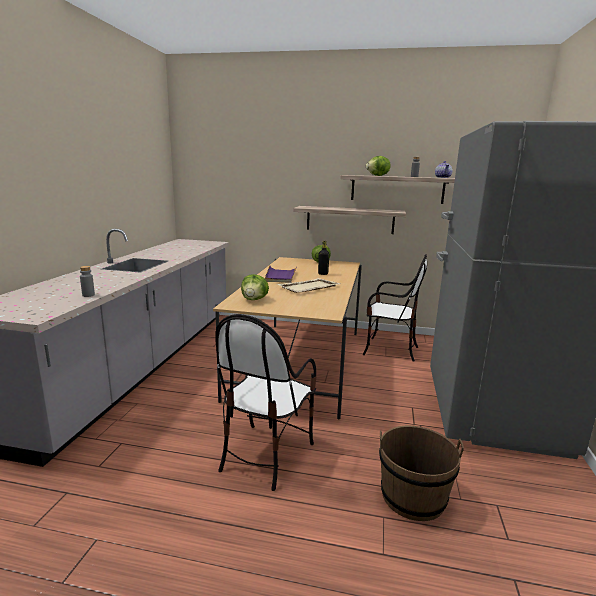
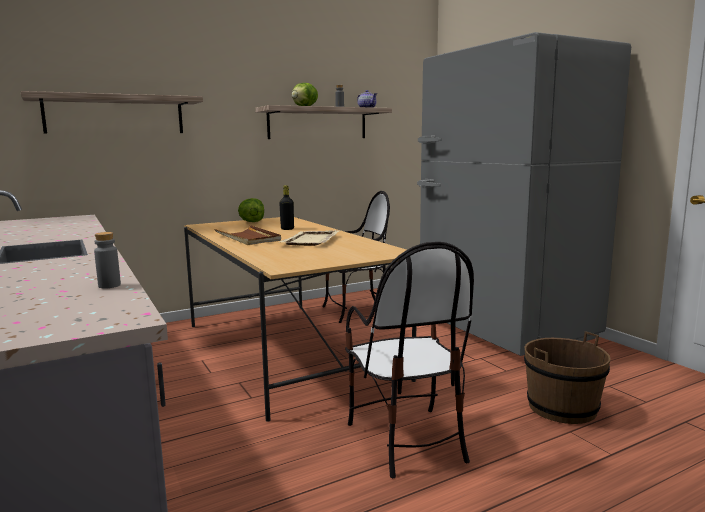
camera: 40 degrees left, 5 degrees down
(254, 299) = (291, 259): lettuce -> none
(280, 276) = (248, 238): purple tray -> brown tray
(350, 220) = (269, 164): shelf -> shelf (115, 115)

